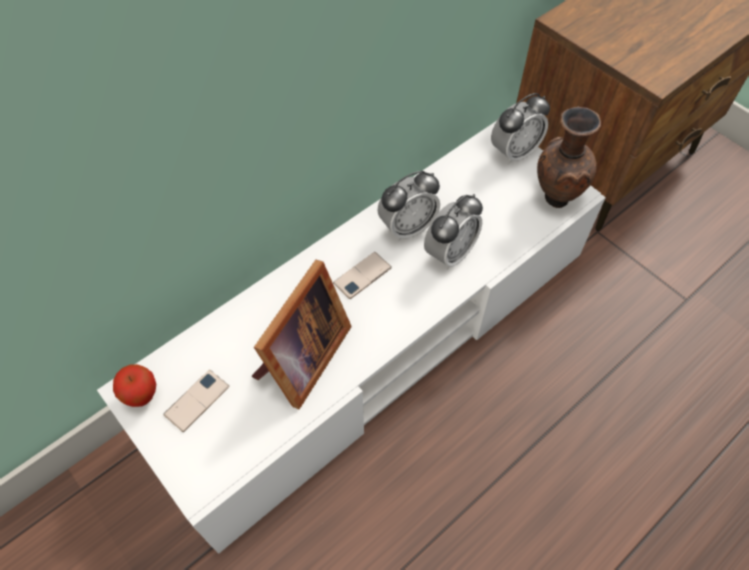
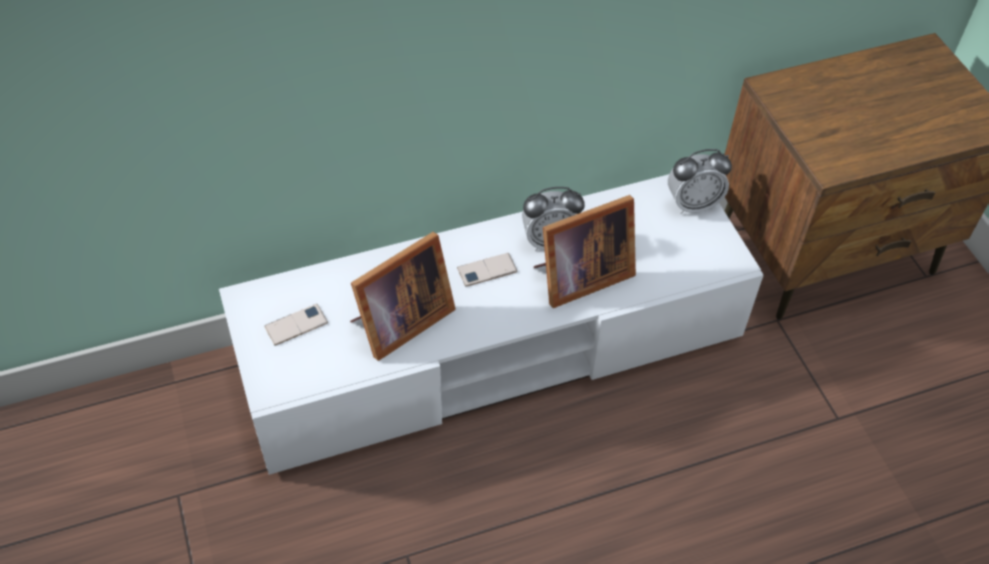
camera: 20 degrees right, 5 degrees down
(142, 396) = (253, 306): apple -> none
(450, 253) = (579, 277): alarm clock -> picture frame
(554, 197) = (710, 258): brown vase -> none

